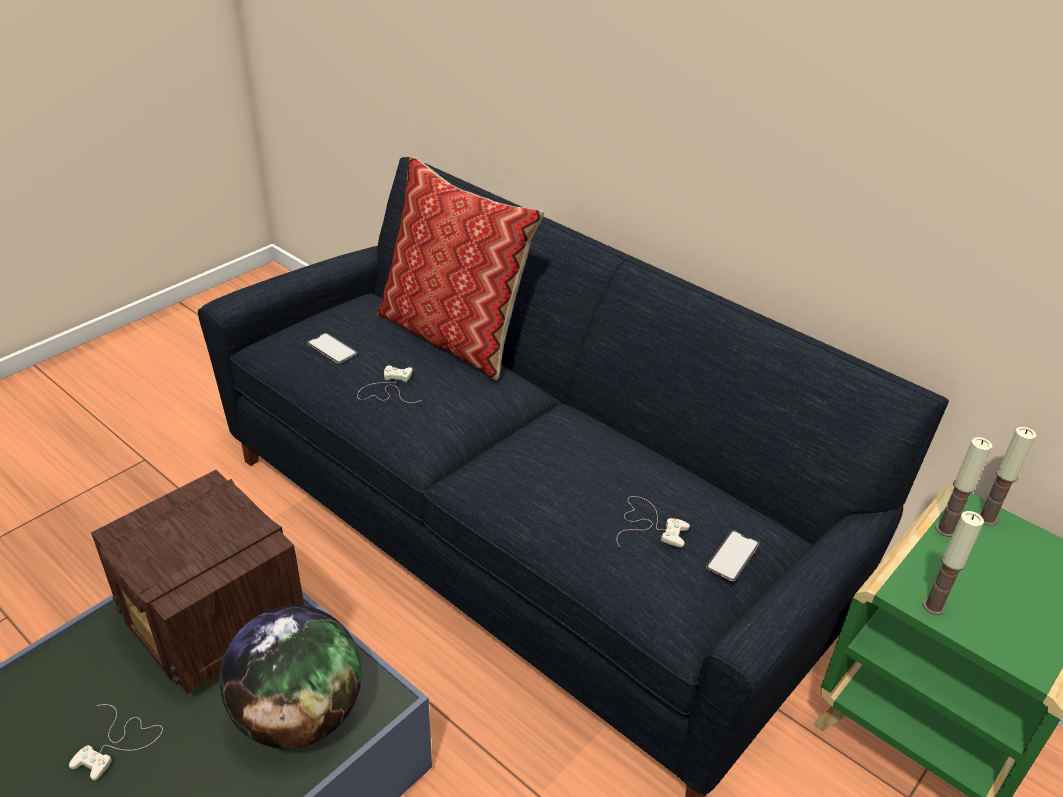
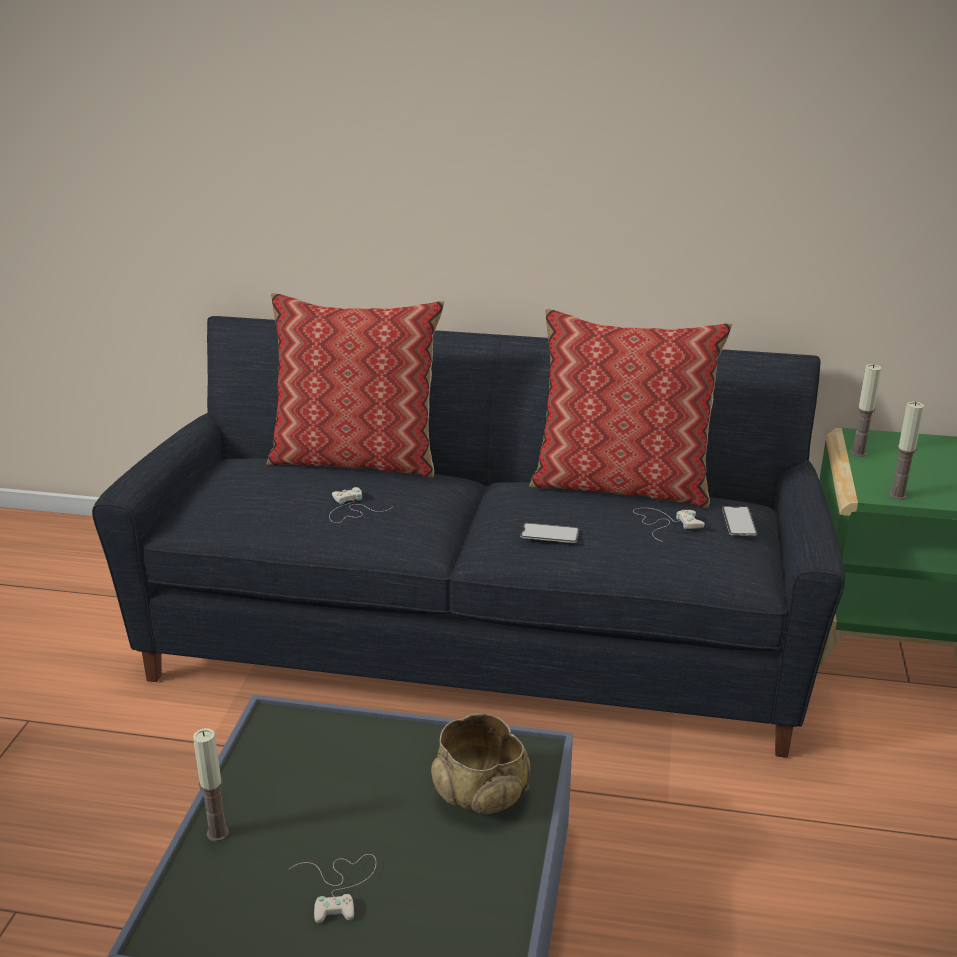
camera: 30 degrees left, 10 degrees down
(213, 622) = (327, 764): radio -> none
(300, 715) = (480, 792): globe -> beige bowl
(332, 348) = (261, 498): phone -> phone (549, 533)
(660, 459) = (622, 484): none -> pillow
(987, 518) = (874, 438): candle -> candle (217, 833)

